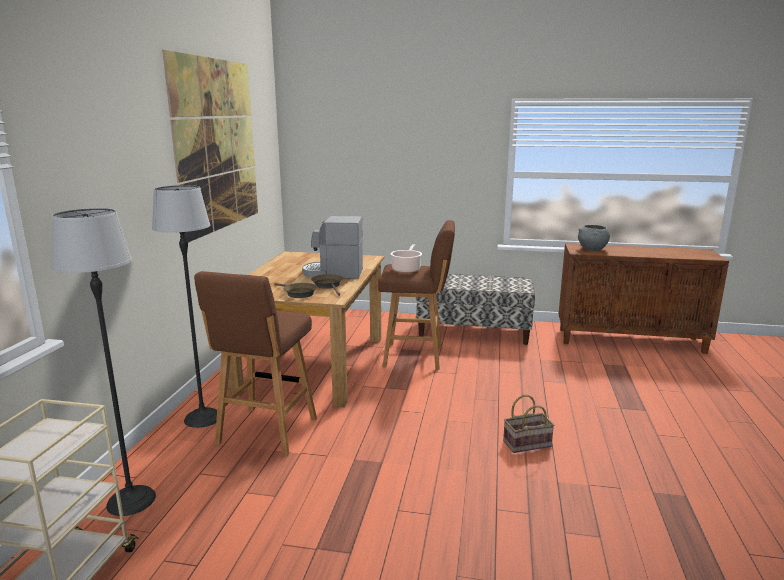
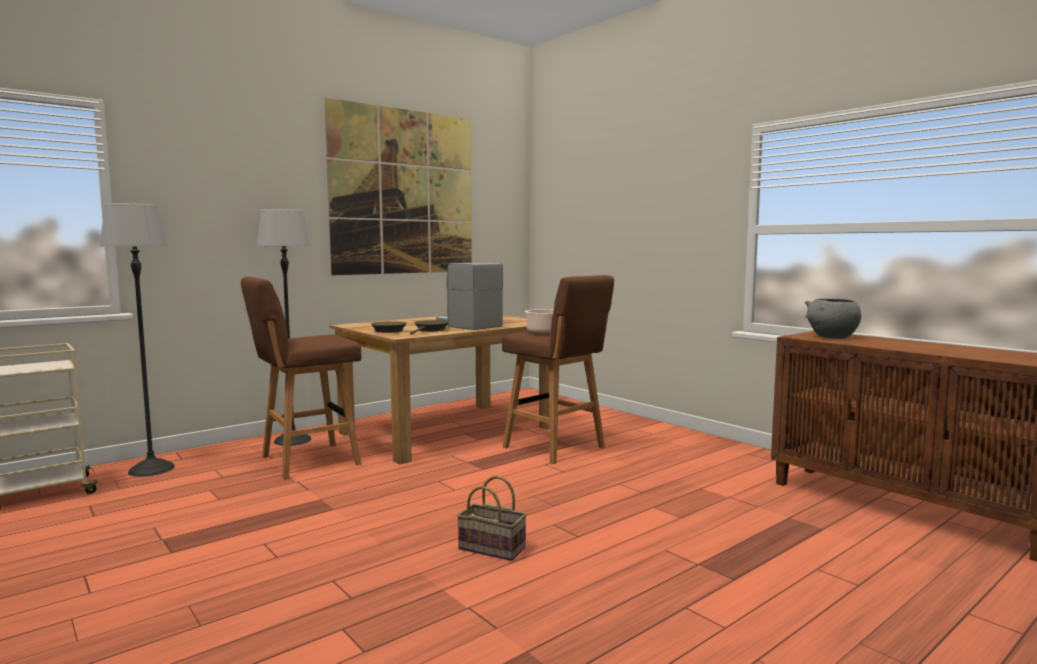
camera: 40 degrees right, 10 degrees down
(473, 332) = (674, 445): bench -> none

